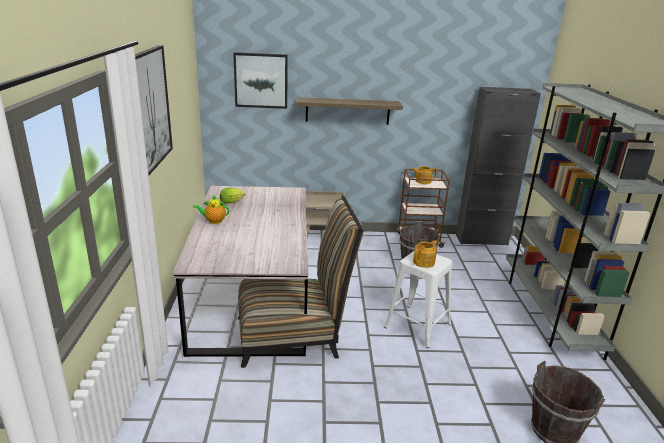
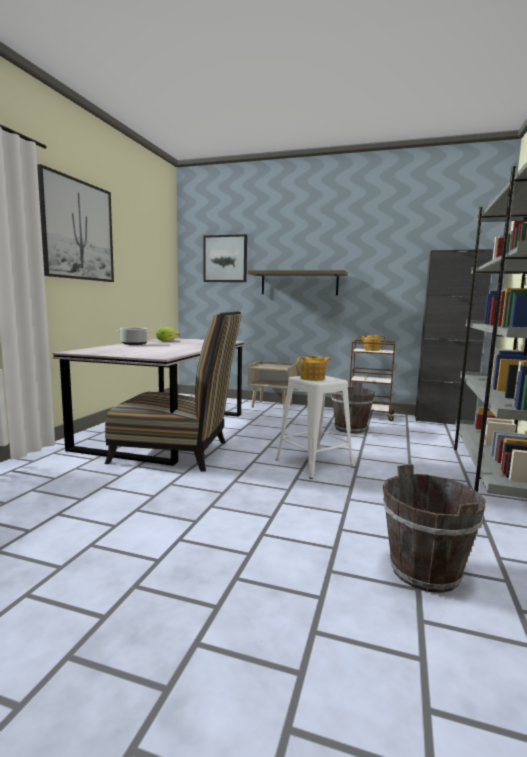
camera: 20 degrees right, 15 degrees down
(213, 221) = (134, 344): teapot -> cooking pot

